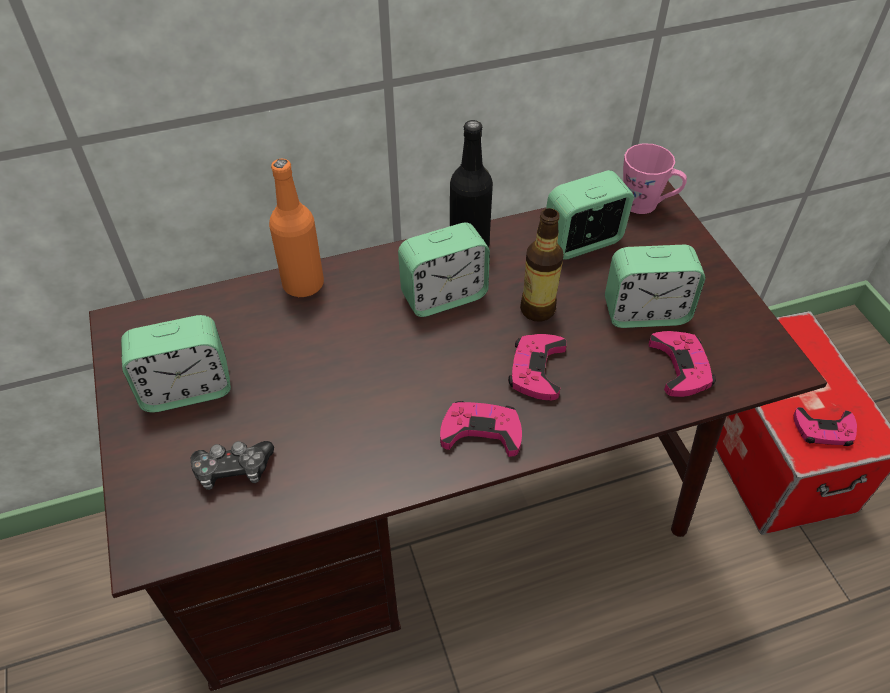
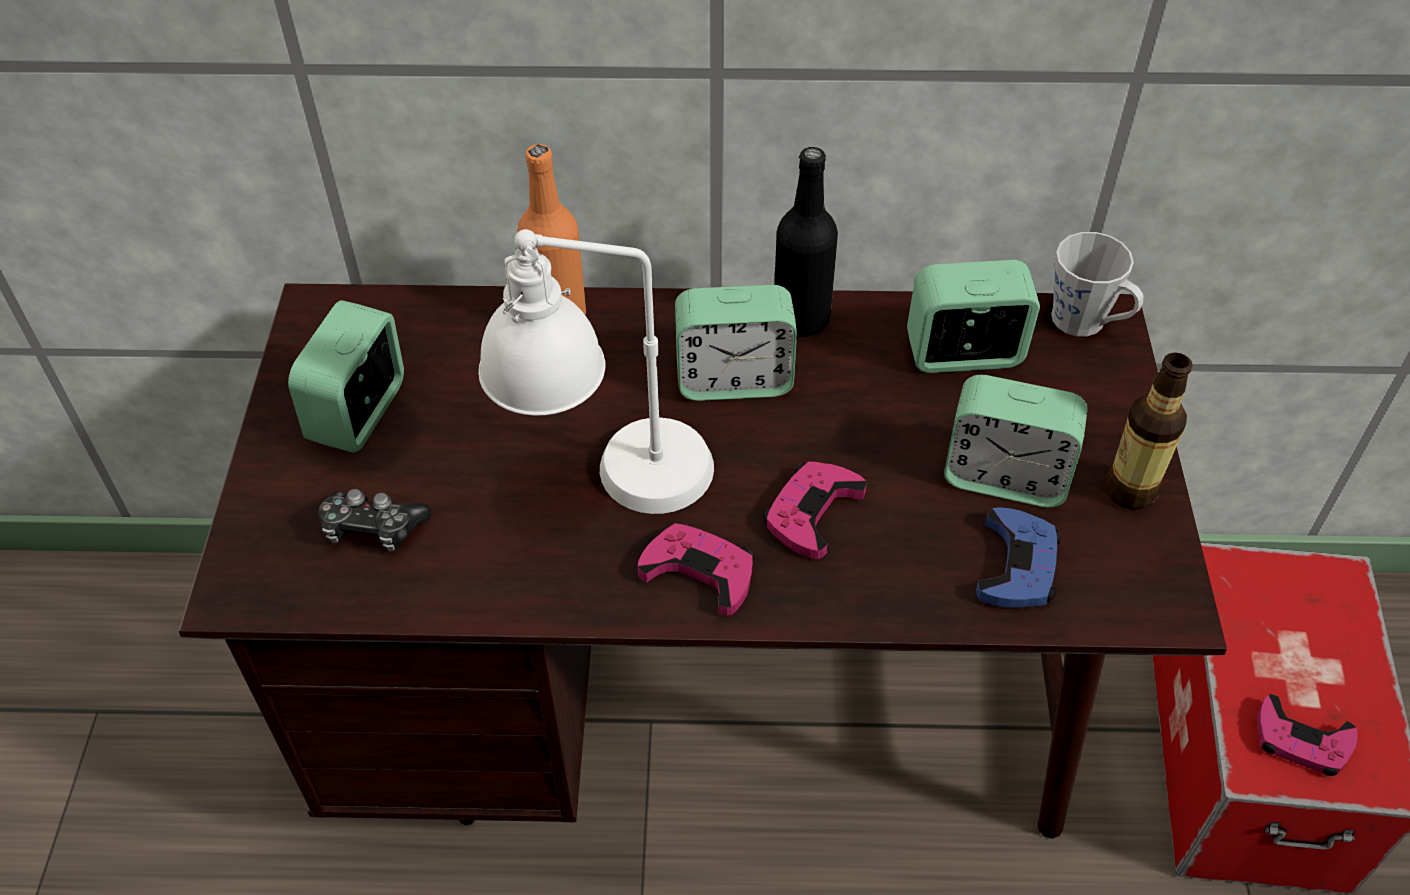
camera: 20 degrees right, 0 degrees up
(187, 389) = (359, 413): alarm clock -> alarm clock turned 105 degrees clockwise
(390, 388) = (608, 482): none -> white table lamp
(537, 309) = (853, 431): bottle -> bottle (1130, 490)
(646, 204) = (1087, 323): pink mug -> grey mug
(680, 367) = (1017, 565): pink game controller -> blue game controller

